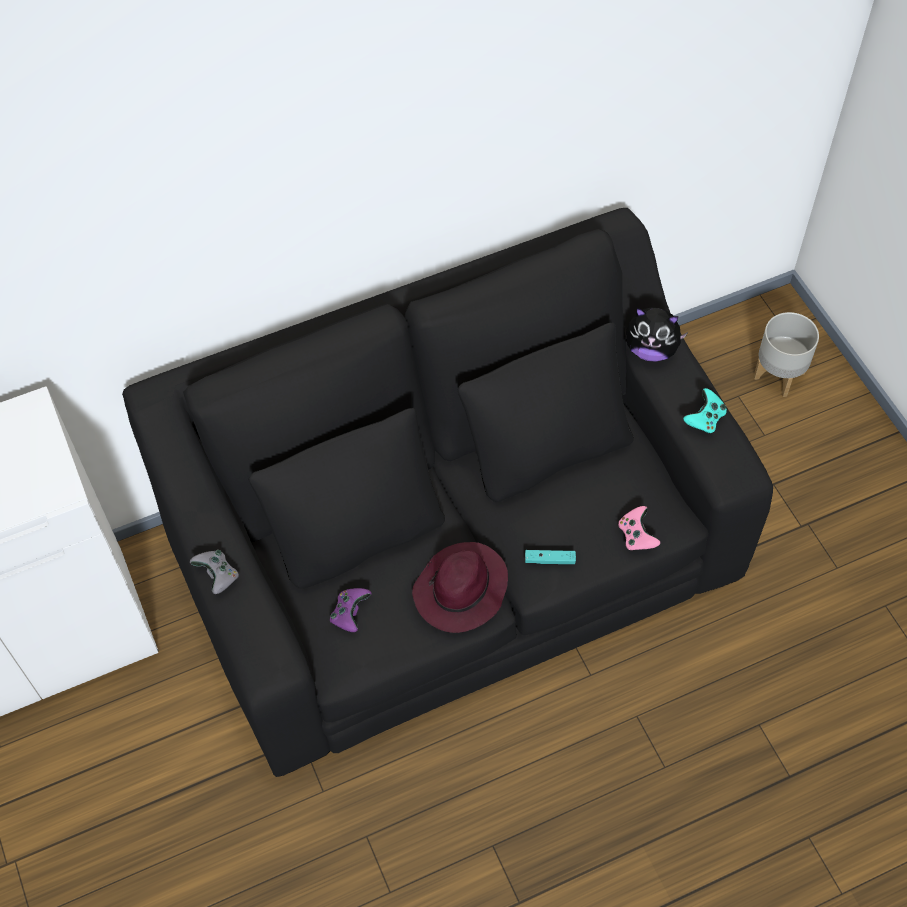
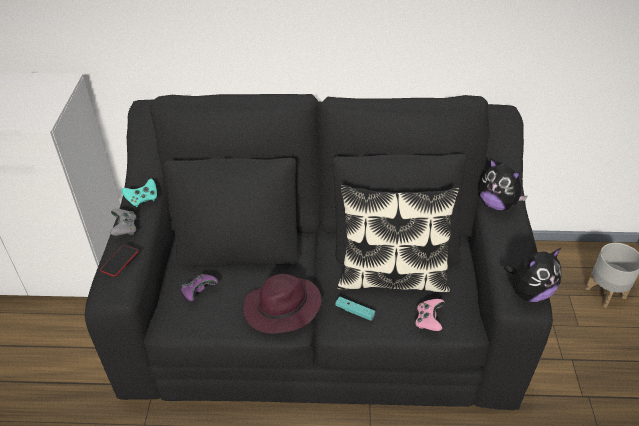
camera: 25 degrees right, 15 degrees down
(252, 624) = (119, 261): none -> phone
(568, 495) = (392, 276): none -> pillow
(704, 419) = (516, 256): turquoise game controller -> turquoise game controller (142, 199)
(738, 462) = (529, 292): none -> plush toy

